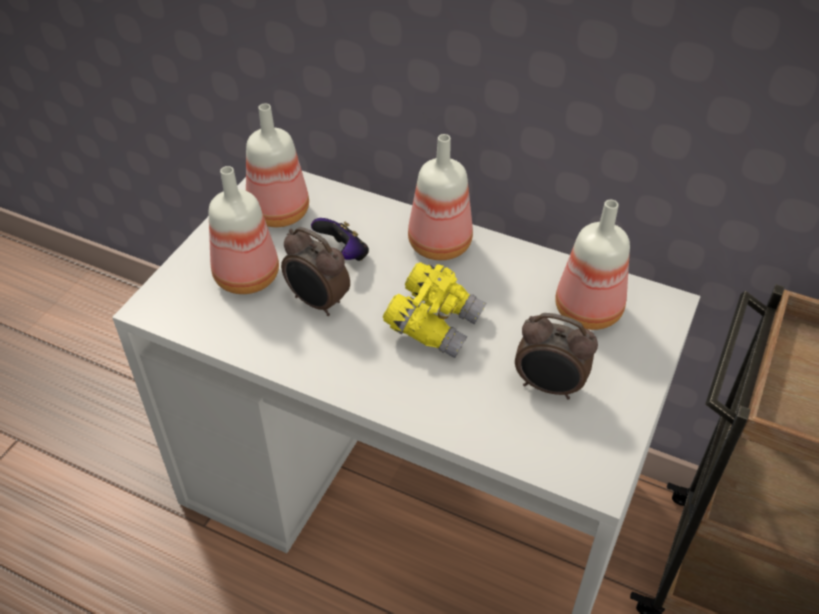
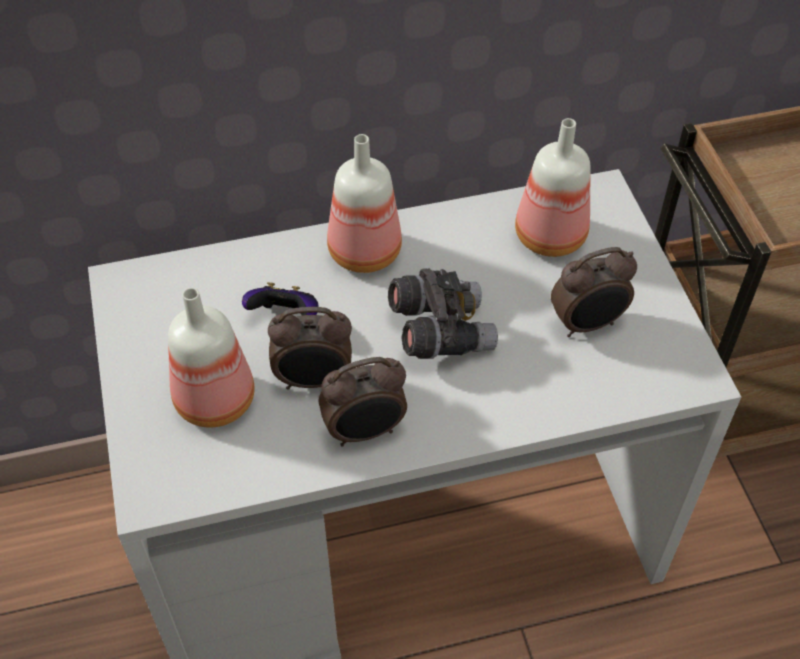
camera: 40 degrees left, 5 degrees up
(278, 212) = (170, 314): bottle -> none
(314, 355) = (365, 431): none -> alarm clock
(434, 324) = (440, 331): yellow binoculars -> grey binoculars

